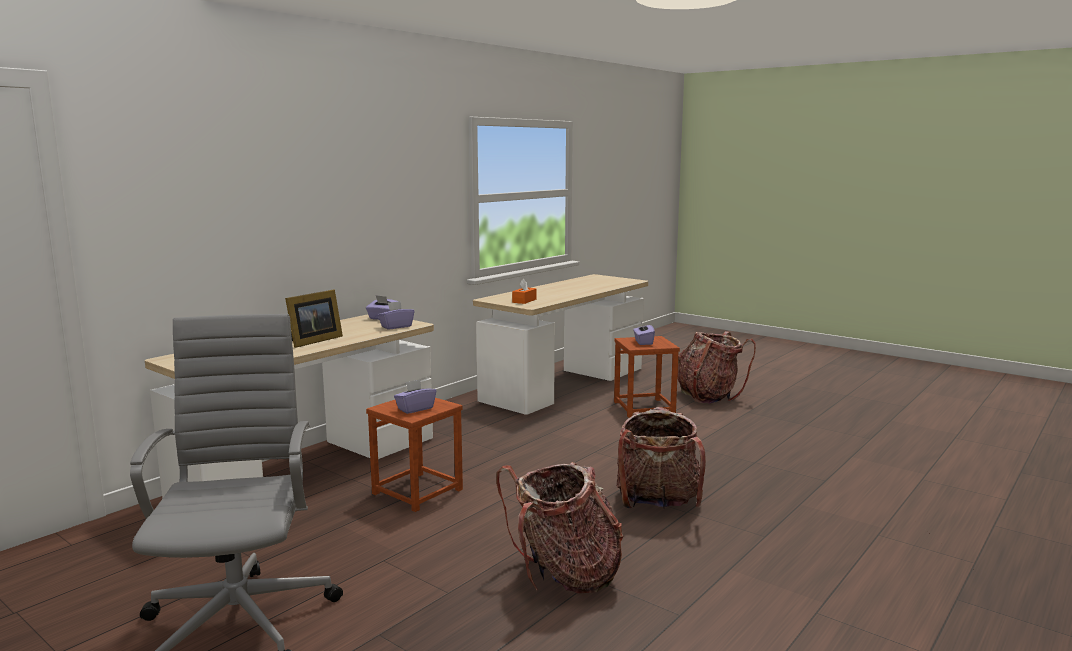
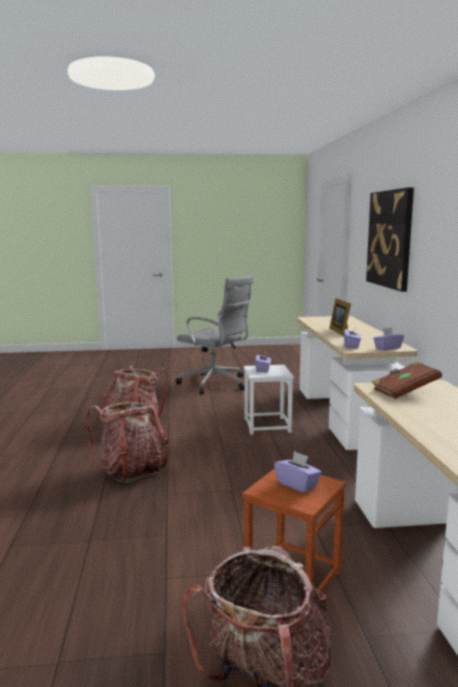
camera: 135 degrees right, 0 degrees up
(275, 197) = (390, 239): none -> picture
(418, 492) = (266, 425): brown stool -> white stool
(524, 301) = (404, 391): orange tissue box -> brown book

